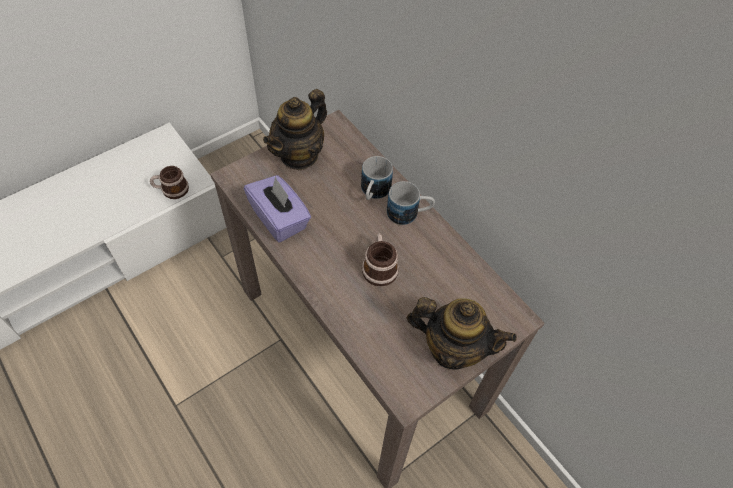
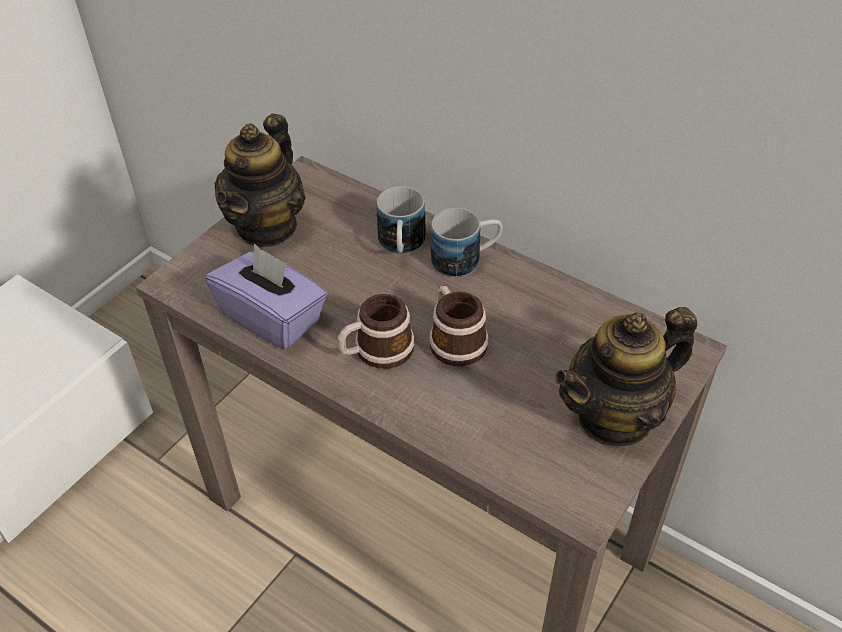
camera: 15 degrees left, 10 degrees down
(171, 190) = (53, 367): mug -> mug (376, 352)
(452, 348) = (615, 417): teapot -> teapot turned 150 degrees clockwise

